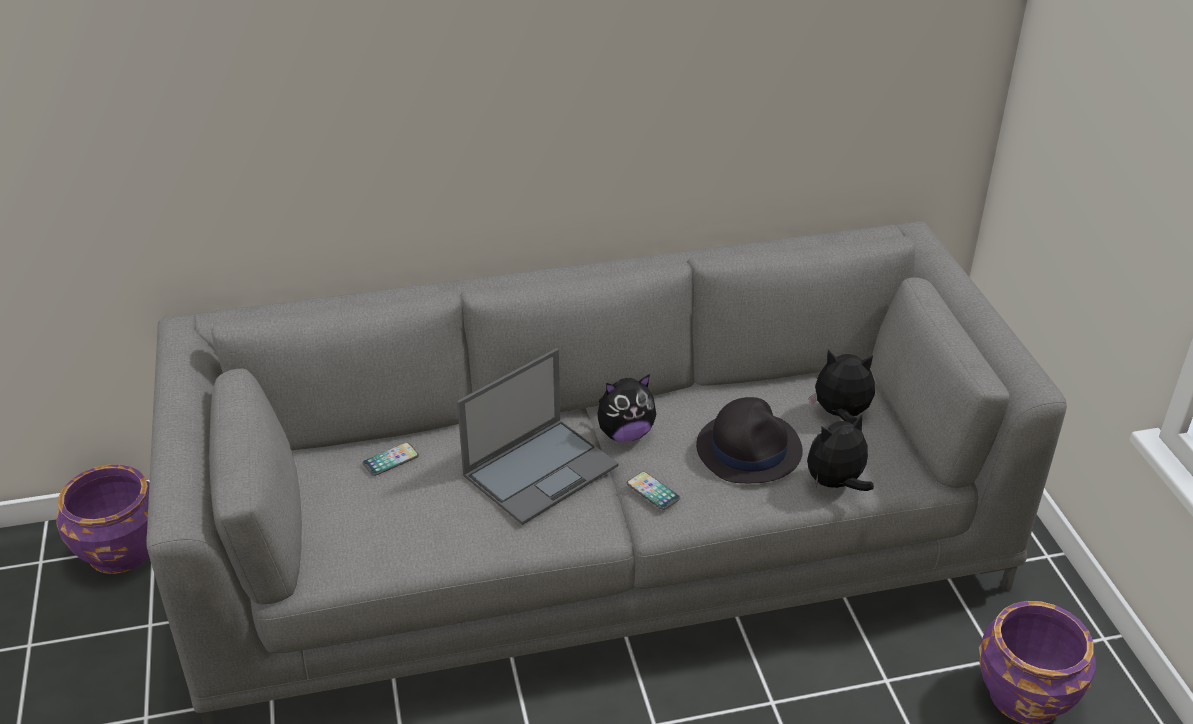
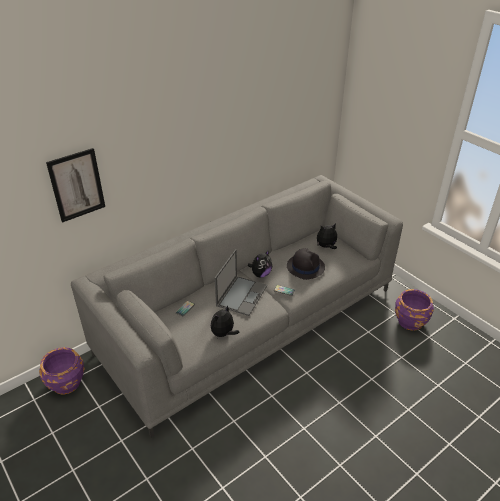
camera: 25 degrees left, 0 degrees up
(187, 93) = (77, 185): none -> picture
(836, 484) = (339, 270): plush toy -> plush toy (223, 334)

